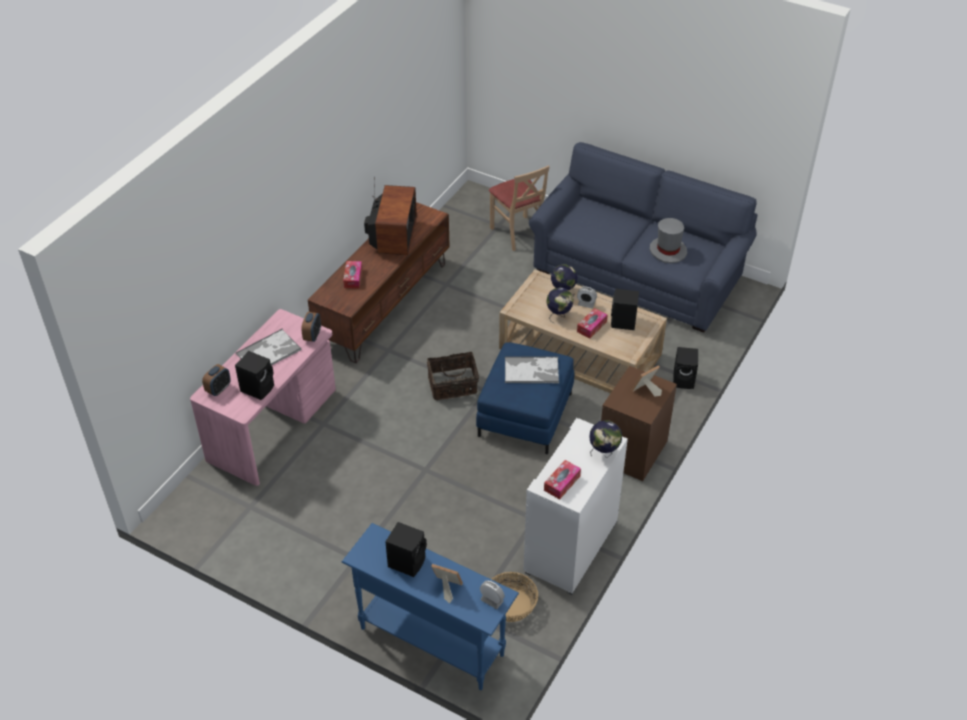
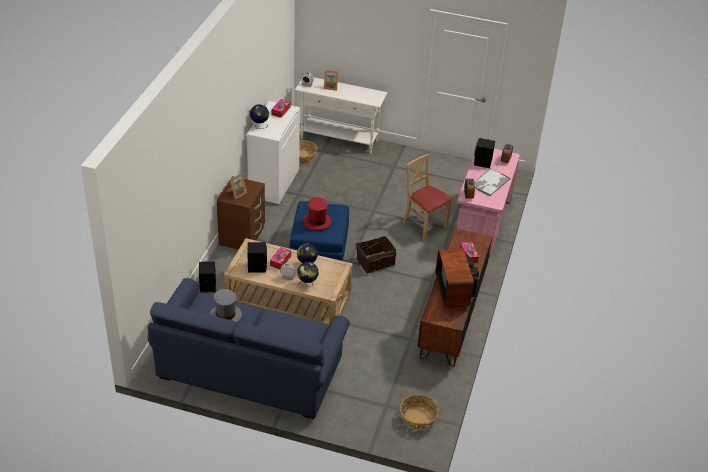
camera: 165 degrees right, 5 degrees down
(407, 561) = (354, 94): black speaker -> none
(431, 640) = (339, 140): blue console table -> white console table
(470, 211) = (418, 418): none -> basket
(517, 233) = (366, 399): beige chair -> beige chair (424, 225)
(532, 370) = (317, 222): tray -> red hat

